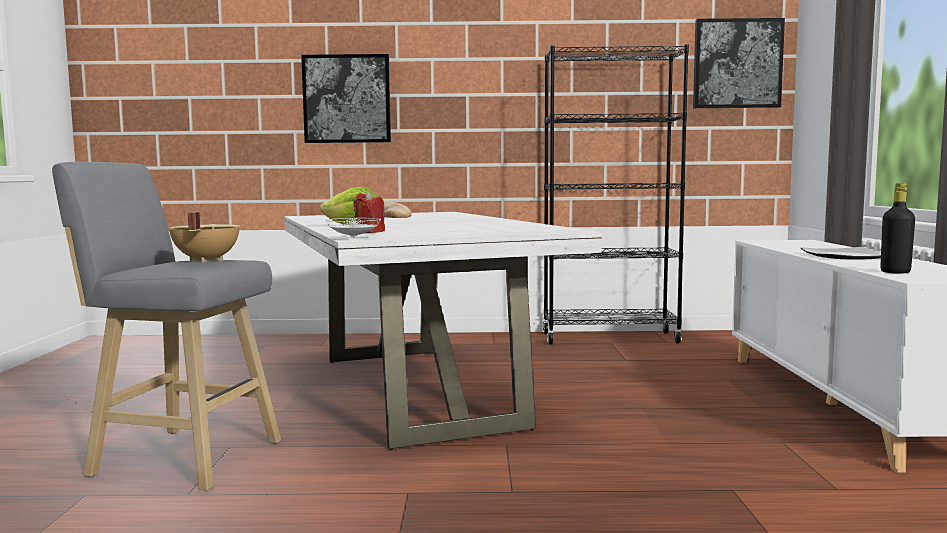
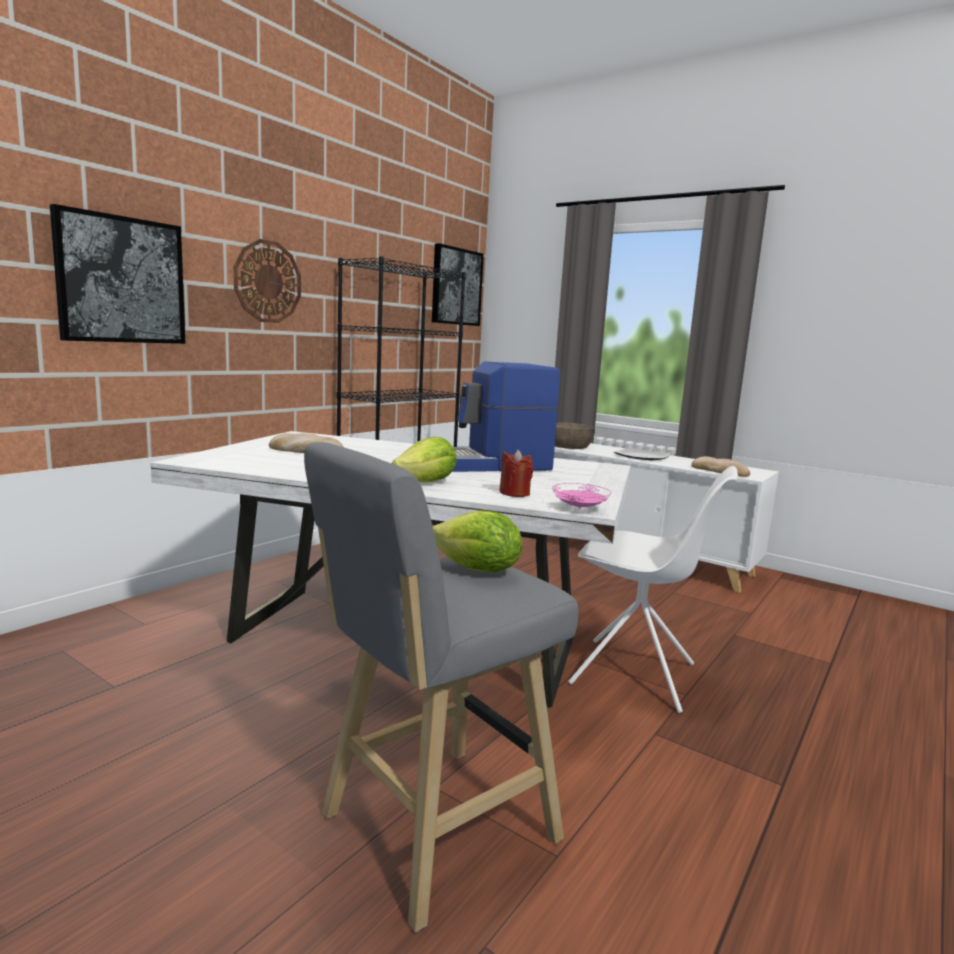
camera: 55 degrees left, 5 degrees up
(205, 260) = (477, 570): beige cooking pot -> lettuce
(354, 238) = (579, 508): white plate -> pink plate
(466, 225) = (491, 464): none -> coffee machine
(471, 87) = (267, 282): none -> wall clock
(513, 465) = (636, 675): none -> white chair
(791, 245) = (569, 446): none -> brown bowl
(895, 272) = (720, 471): black bottle -> bread

